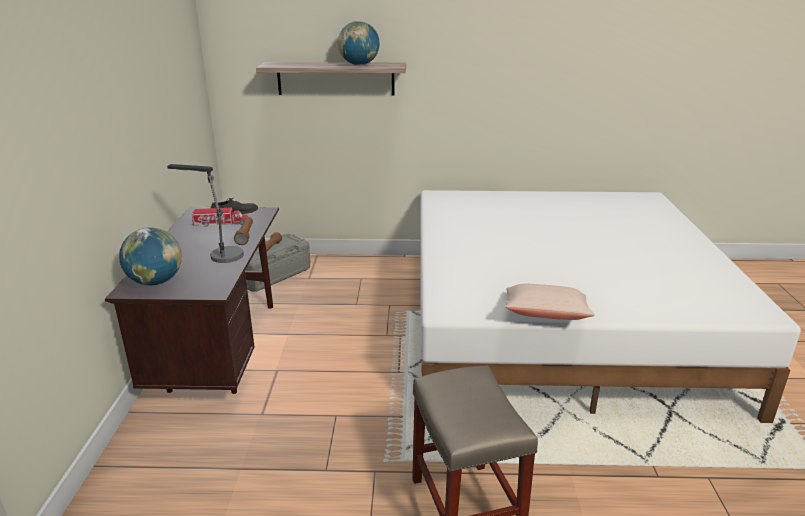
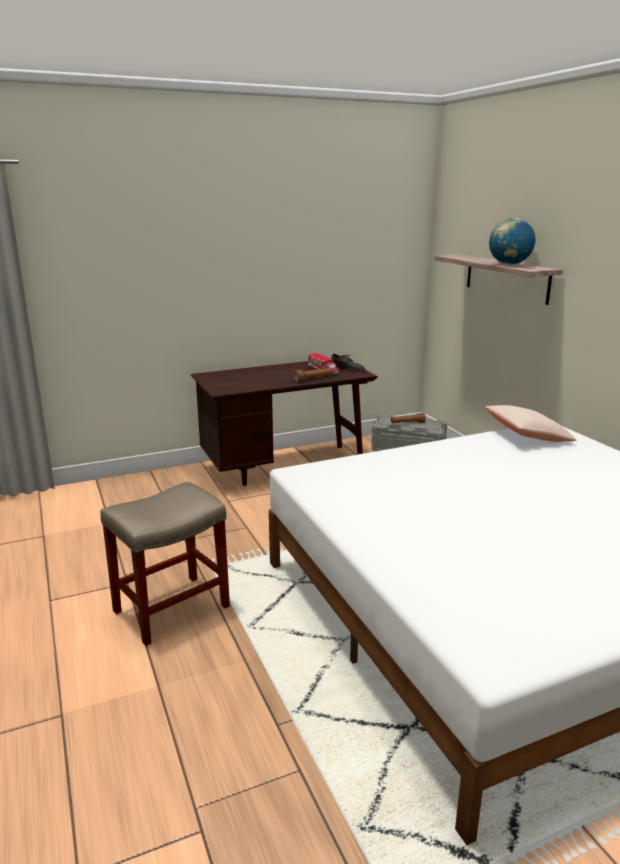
camera: 65 degrees right, 5 degrees down
(156, 282) = (219, 377): globe -> none
(218, 254) = (274, 380): table lamp -> none
(545, 315) = (330, 515): beige pillow -> beige pillow (527, 436)

